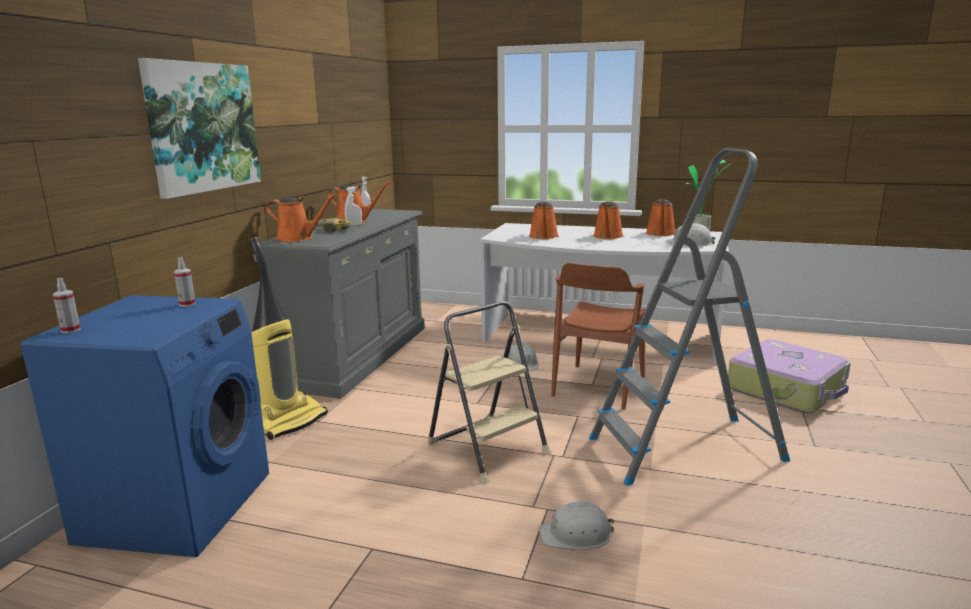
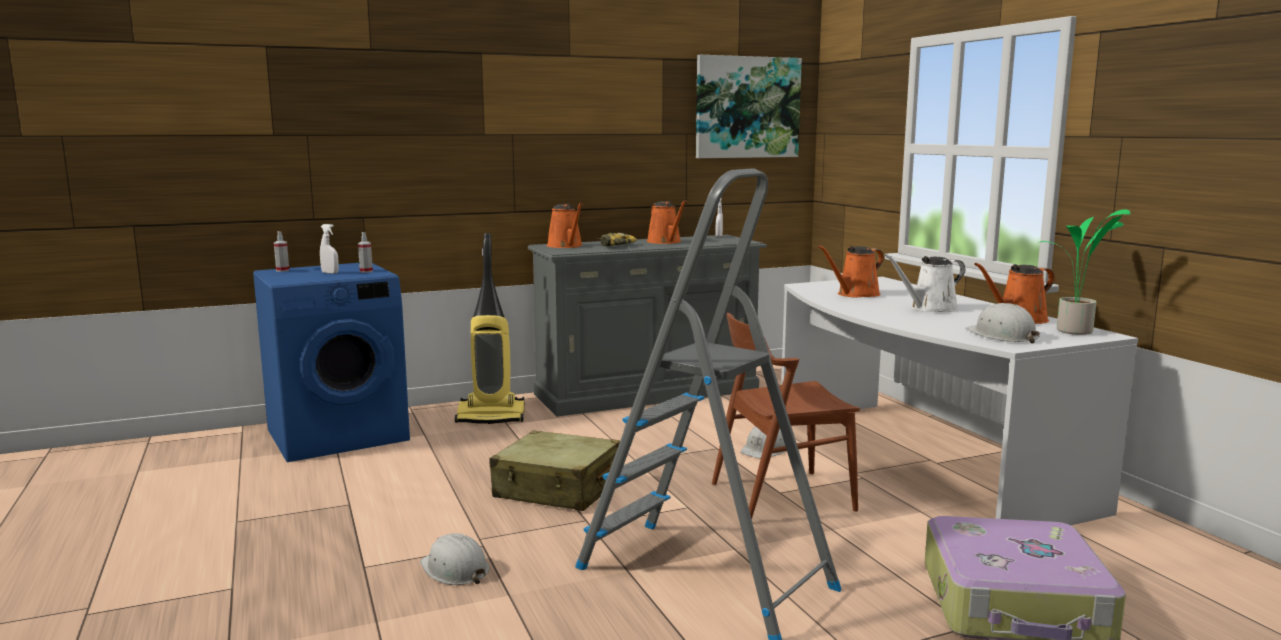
camera: 50 degrees right, 5 degrees down
(203, 127) = (480, 131): picture -> picture (747, 107)
(354, 225) = (647, 244): white spray bottle -> white spray bottle (330, 273)
(485, 446) = (558, 489): beige step ladder -> beige suitcase
(607, 237) = (930, 308): orange watering can -> white watering can

